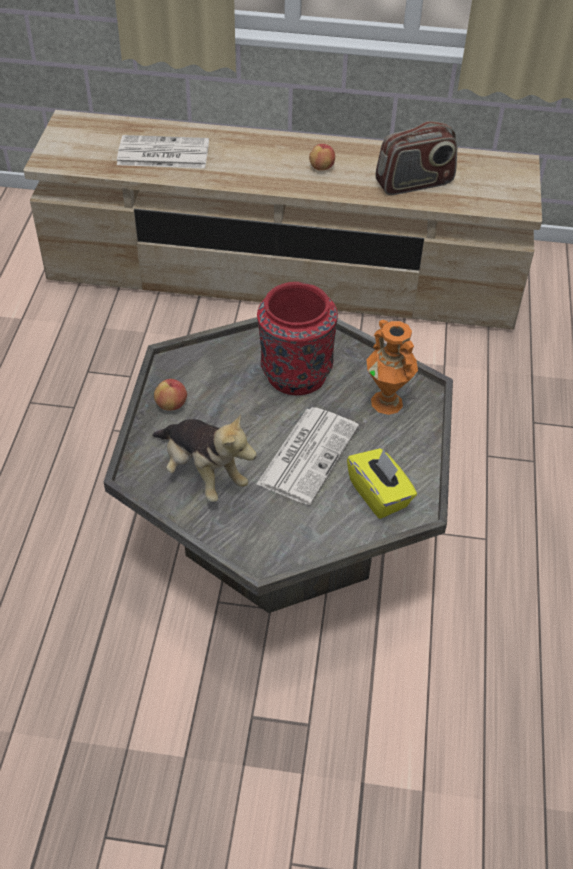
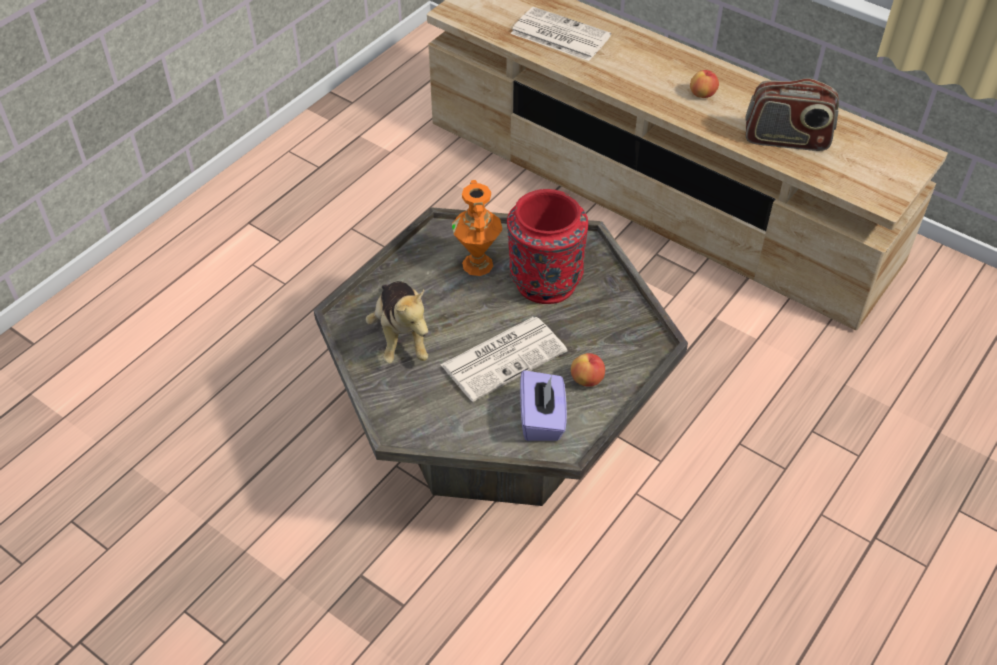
camera: 30 degrees right, 0 degrees up
(171, 405) = (417, 267): apple -> apple (587, 379)
(379, 494) = (542, 419): yellow tissue box -> purple tissue box
(387, 402) = (612, 340): orange vase -> orange vase (478, 264)

